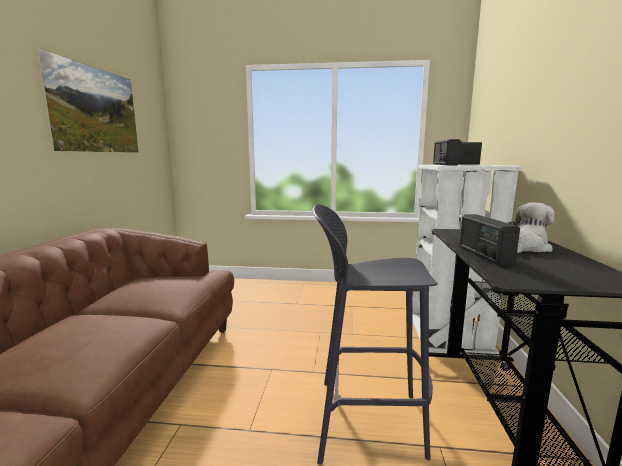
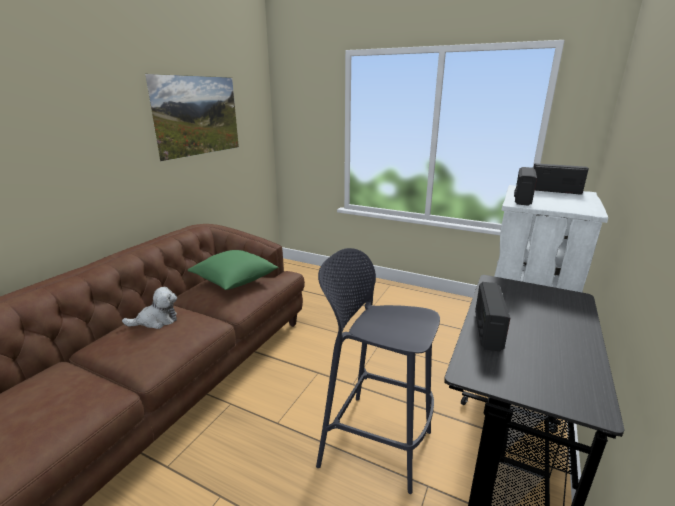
camera: 20 degrees right, 10 degrees up
(161, 282) = (235, 281): none -> green pillow
(526, 248) = (551, 326): plush toy -> plush toy (156, 321)

